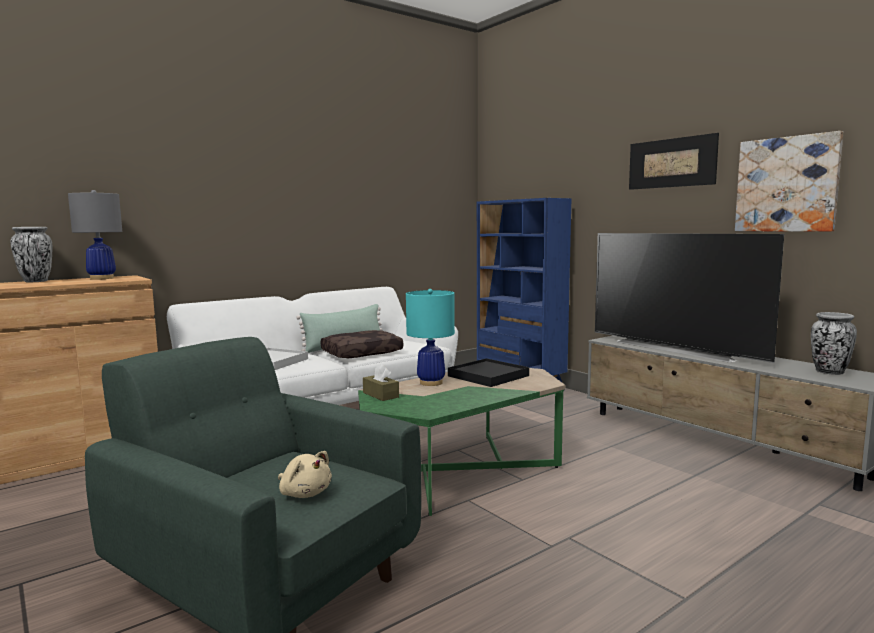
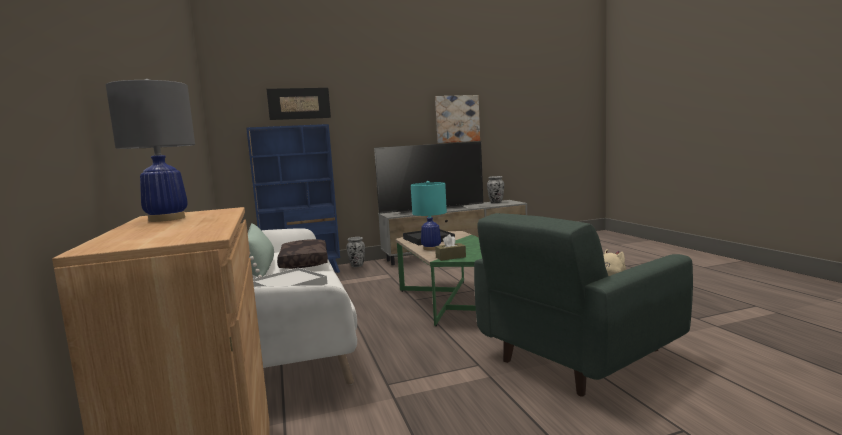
camera: 70 degrees left, 0 degrees up
(35, 281) = (126, 234): vase -> vase (357, 266)
(671, 163) = (395, 104): picture -> picture (299, 103)

